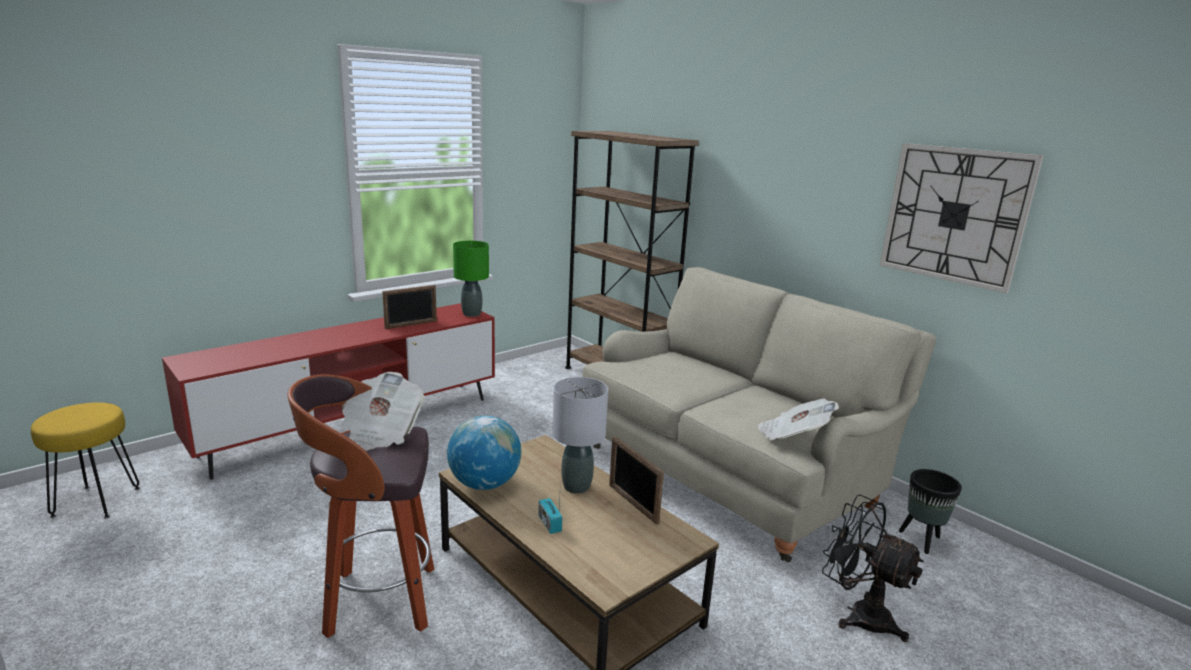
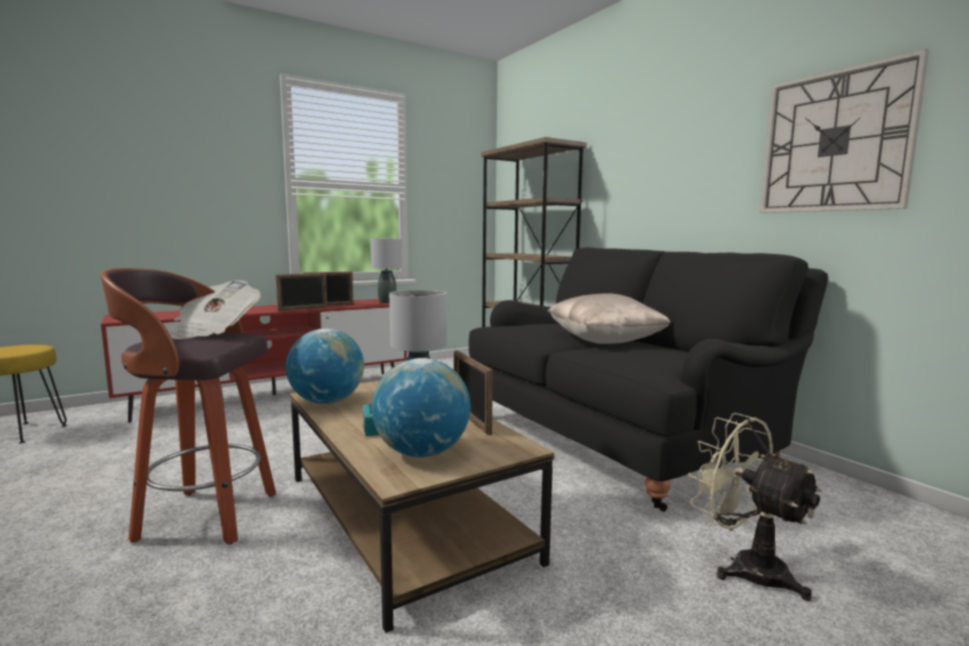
camera: 10 degrees right, 10 degrees down
(386, 334) = (303, 309): none -> picture frame
(472, 314) = (387, 302): green table lamp -> grey table lamp
(610, 552) = (421, 452): none -> globe
(728, 390) = (604, 341): none -> beige pillow
(733, 472) = (618, 437): beige sofa -> black sofa
(792, 436) = (662, 365): newspaper -> none
(859, 614) = (745, 567): black fan -> beige fan
(921, 540) = (832, 502): black planter -> none

